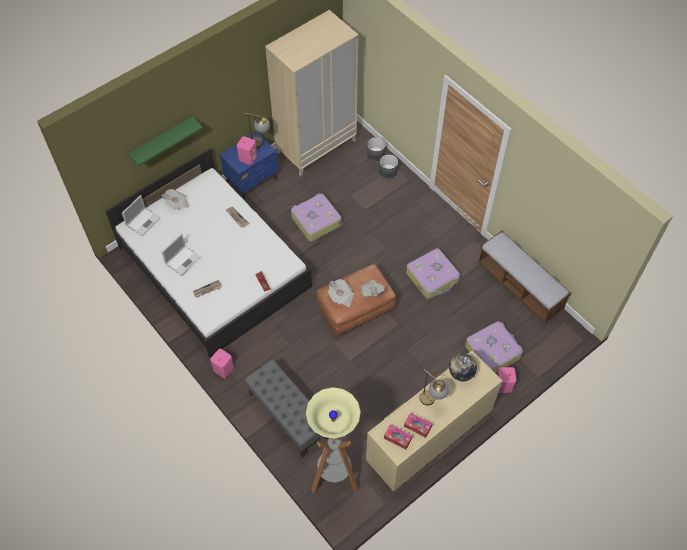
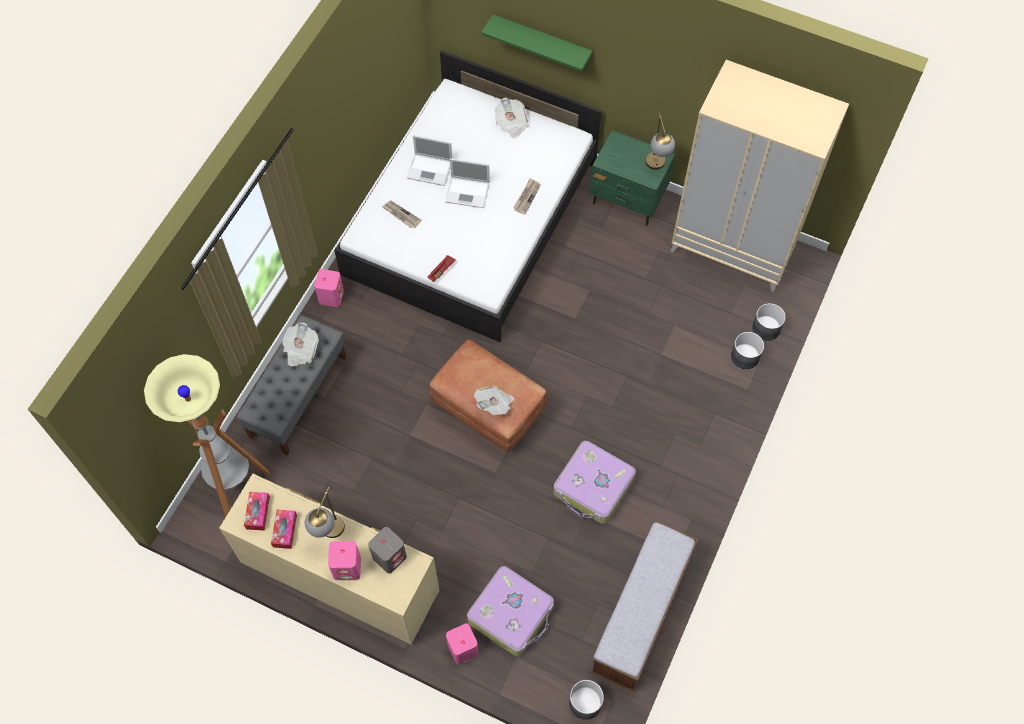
camera: 65 degrees right, 5 degrees up
(143, 221) = (465, 101): laptop -> laptop (468, 192)
(248, 158) = (624, 164): pink speaker -> pink speaker (347, 567)
(252, 181) = (628, 199): blue nightstand -> green nightstand
(315, 221) = (606, 302): suitcase -> none
(341, 297) = (468, 371): newspaper -> newspaper (300, 350)
(461, 373) = (389, 556): globe -> grey speaker
(560, 335) = (585, 703): none -> grey planter

